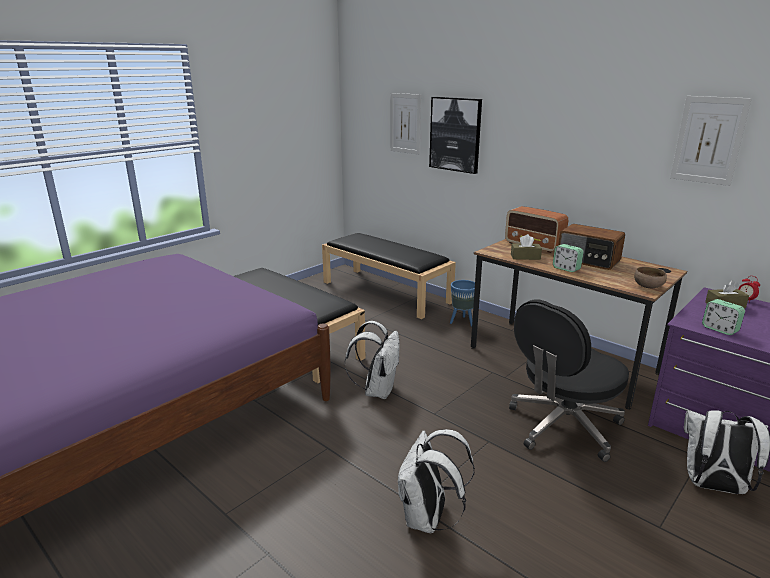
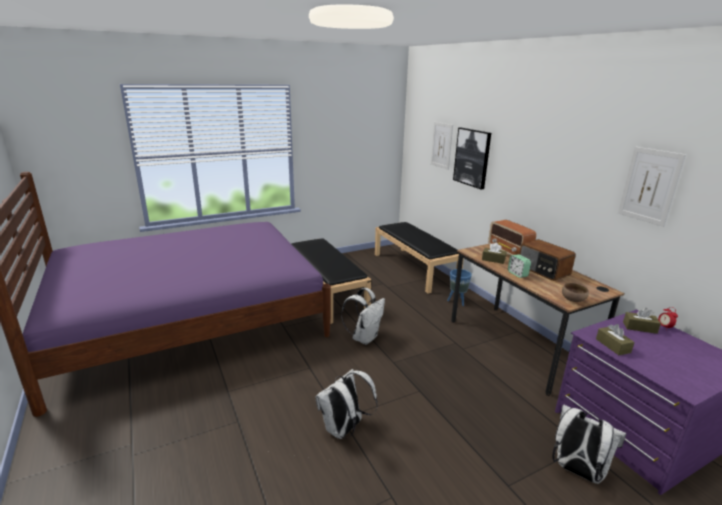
camera: 20 degrees right, 0 degrees up
(563, 426) = (483, 395): black office chair -> none
(719, 329) = (613, 346): alarm clock -> brown tissue box

